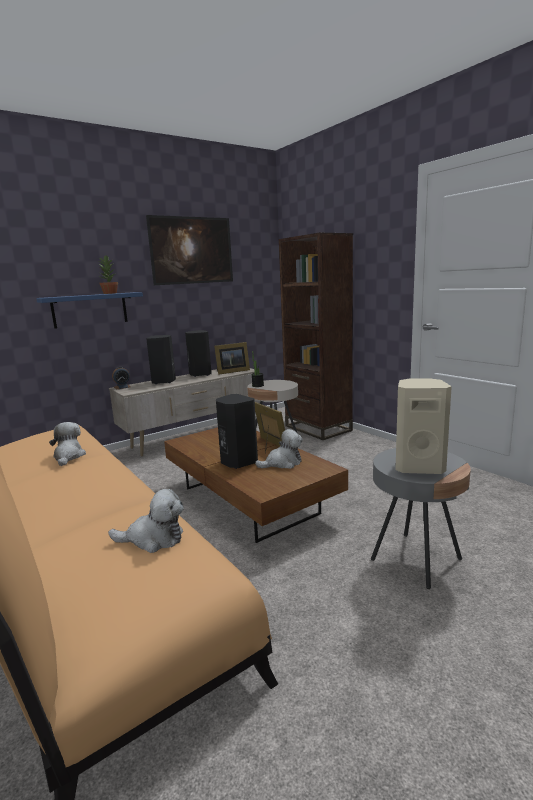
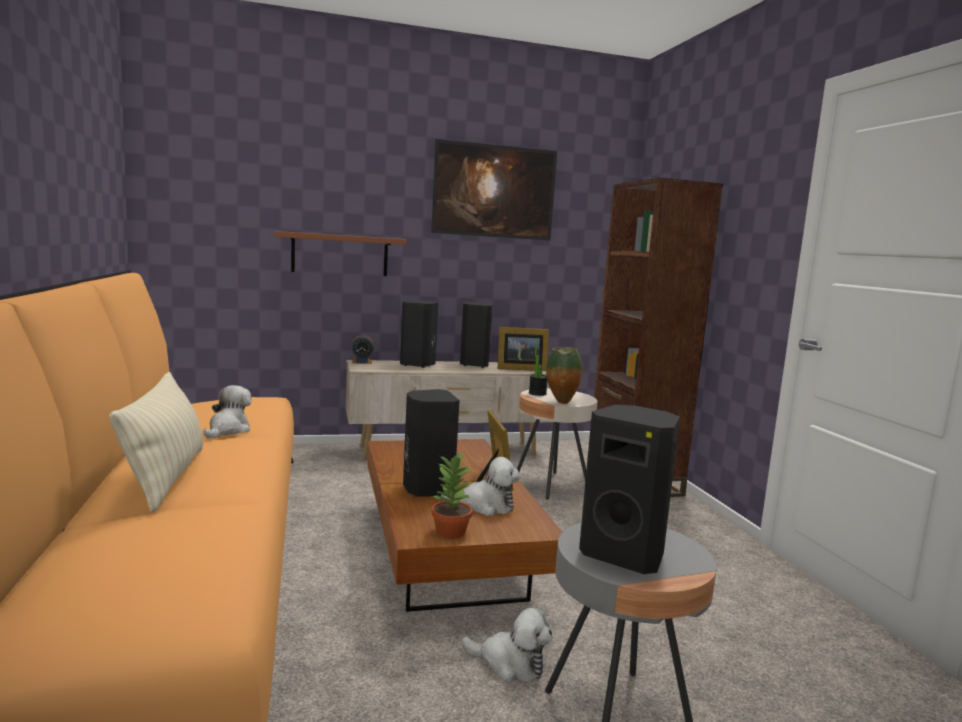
camera: 20 degrees right, 5 degrees down
(64, 501) = (165, 478): none -> beige pillow
(90, 310) = (340, 254): blue shelf -> brown shelf
(109, 293) = (366, 236): potted plant -> potted plant (450, 532)
(153, 539) = (197, 547): plush toy -> plush toy (510, 663)
(279, 388) = (561, 403): none -> vase
(418, 467) = (624, 555): beige speaker -> black speaker

